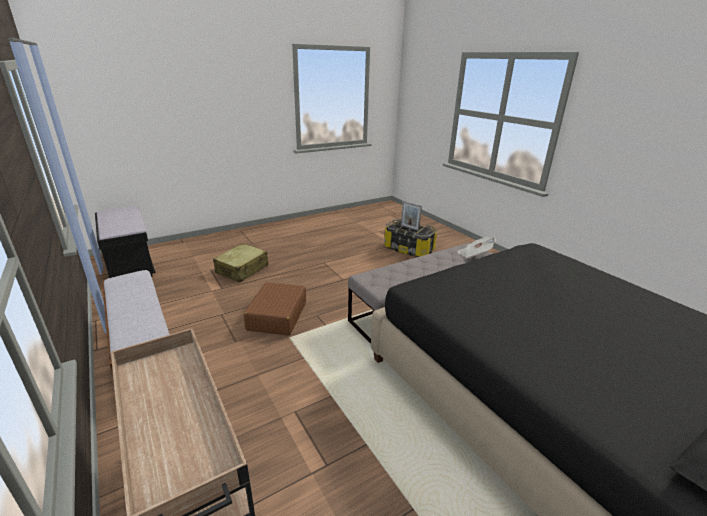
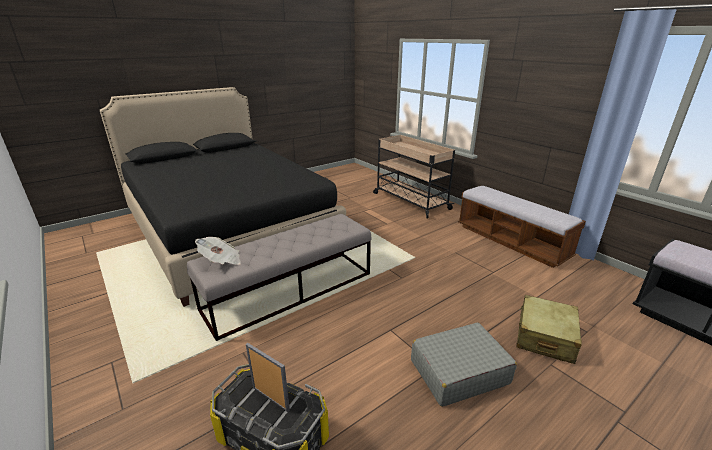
camera: 175 degrees right, 0 degrees up
(277, 316) = (439, 274): brown suitcase -> none
(311, 260) = (458, 372): none -> grey suitcase

